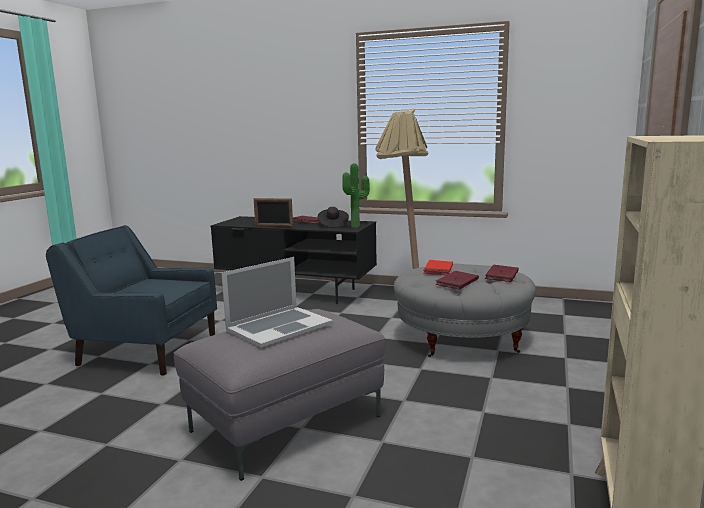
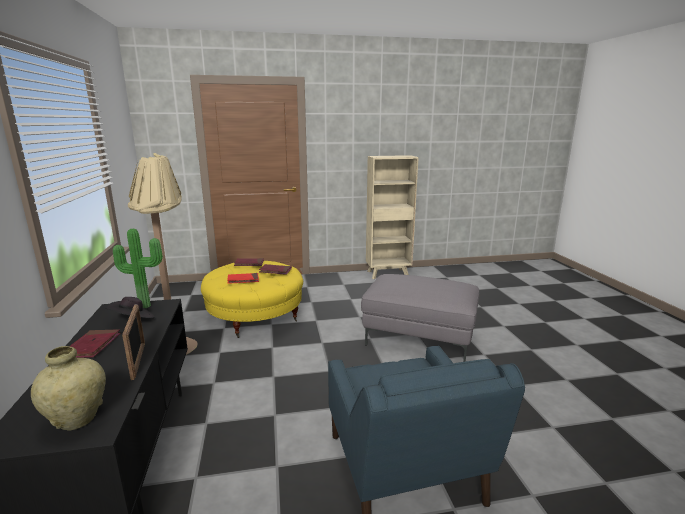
camera: 120 degrees left, 5 degrees up
(238, 222) = (78, 419): none -> beige vase
(279, 326) = (423, 282): laptop -> none
(462, 338) = (255, 317): grey ottoman -> yellow ottoman

